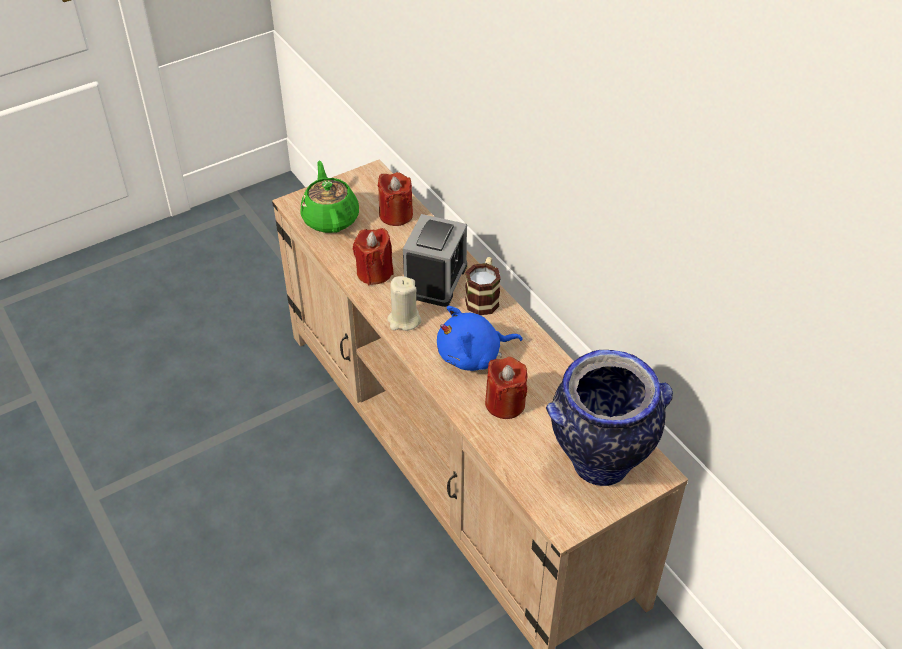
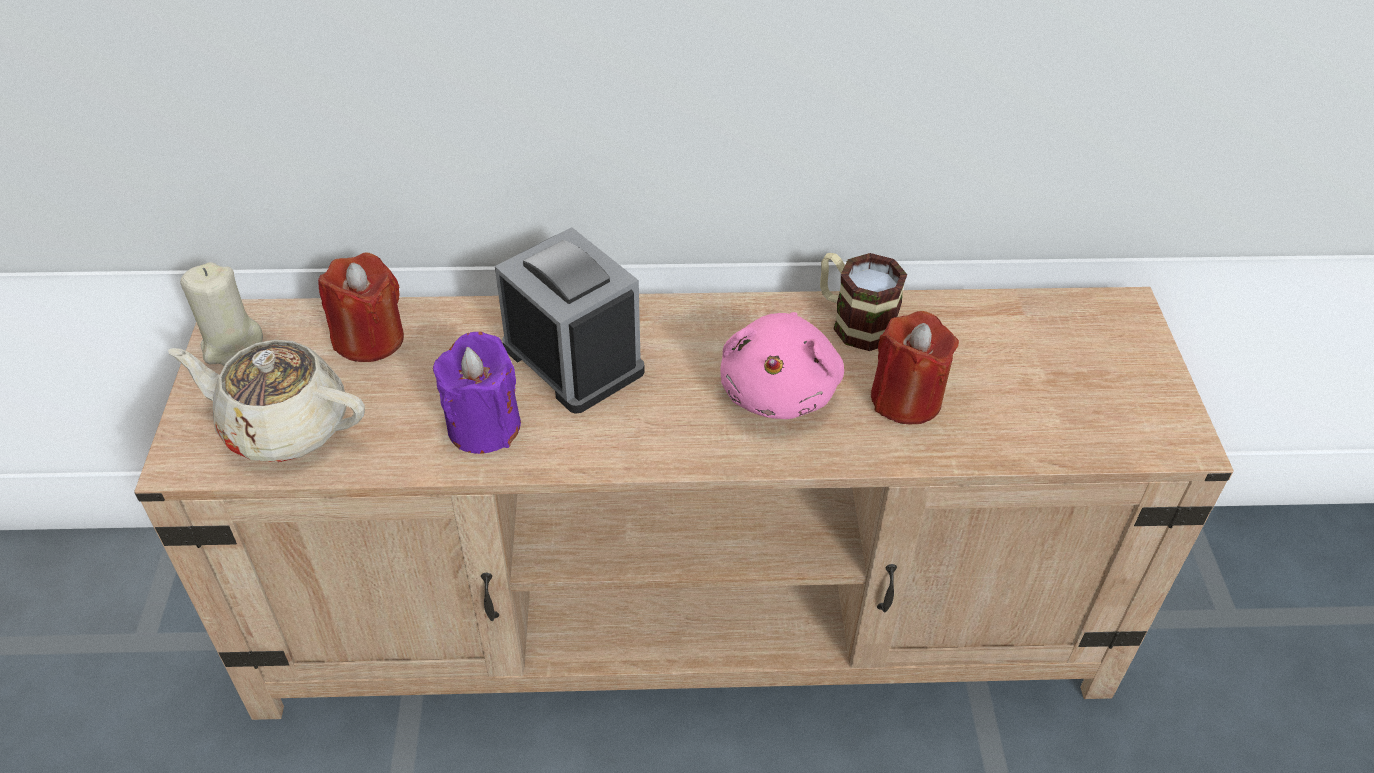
camera: 60 degrees left, 0 degrees up
(330, 218) = (284, 426): green teapot -> beige teapot
(374, 272) = (484, 426): red candle -> purple candle
(404, 320) = (633, 438): beige candle -> beige candle (232, 346)
(473, 356) = (780, 390): blue plush toy -> pink plush toy
(483, 297) = (661, 322): mug -> mug (853, 321)
(598, 466) = (1086, 357): vase -> none

